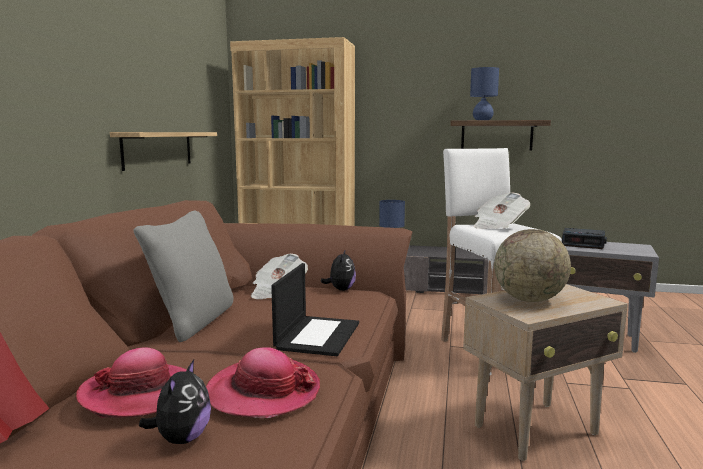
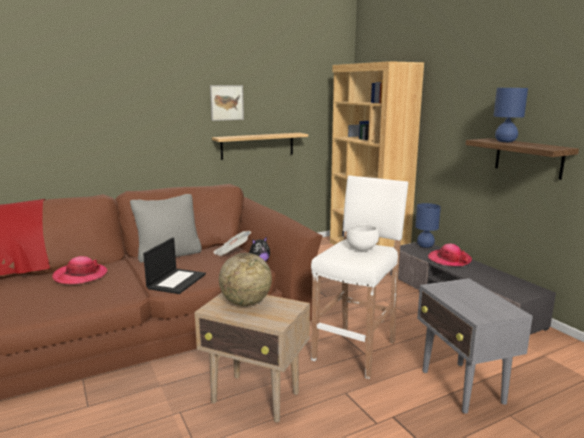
camera: 50 degrees right, 5 degrees up
(123, 76) = (227, 102): none -> picture
(182, 438) = (53, 295): plush toy -> none
(263, 391) = (100, 293): hat -> hat (449, 259)
(317, 335) = (176, 281): laptop -> laptop turned 45 degrees counterclockwise
(498, 226) = (361, 249): newspaper -> white bowl
(583, 244) = (464, 290): alarm clock -> none

